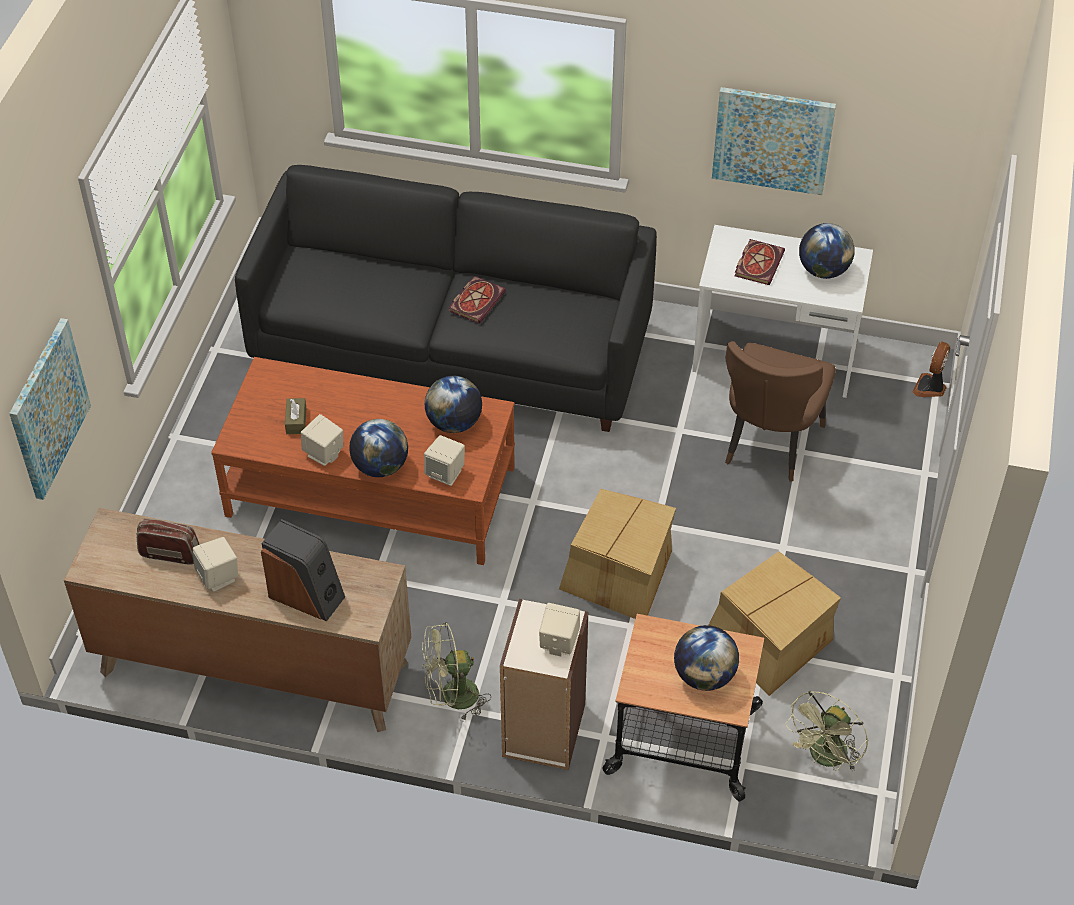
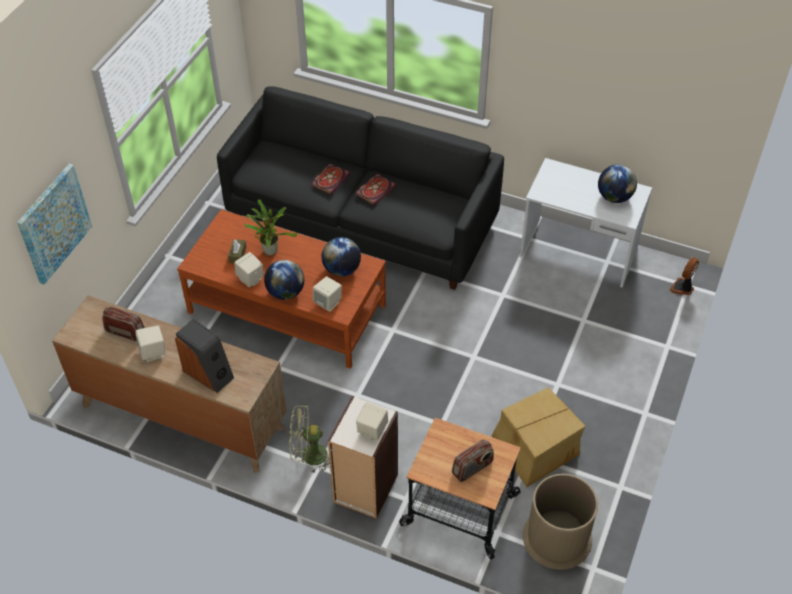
camera: 10 degrees right, 0 degrees up
(342, 407) = (270, 249): none -> potted plant
(618, 574) = (440, 387): cardboard box -> none
(704, 675) = (472, 468): globe -> radio
(758, 263) = (570, 187): book -> book (330, 179)
(768, 445) = (561, 313): brown chair -> none
(772, 139) = (588, 102): picture -> none
(825, 758) = (557, 537): green fan -> brown trash can

